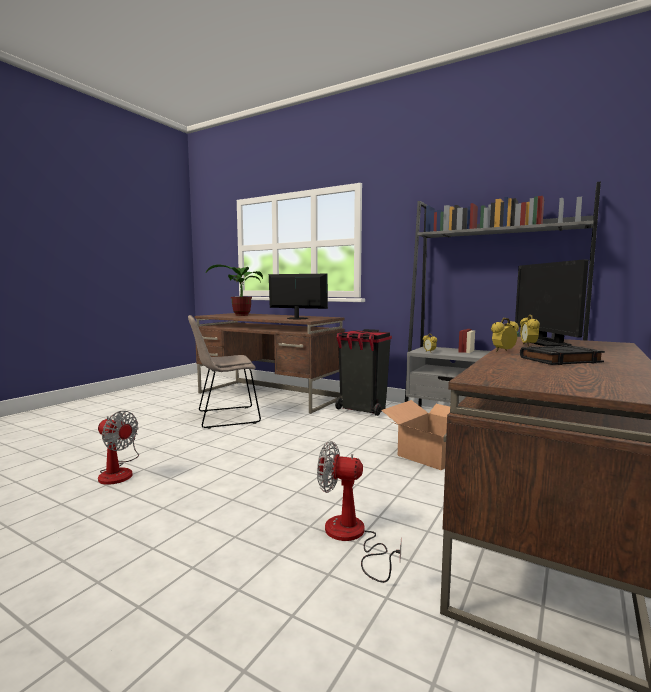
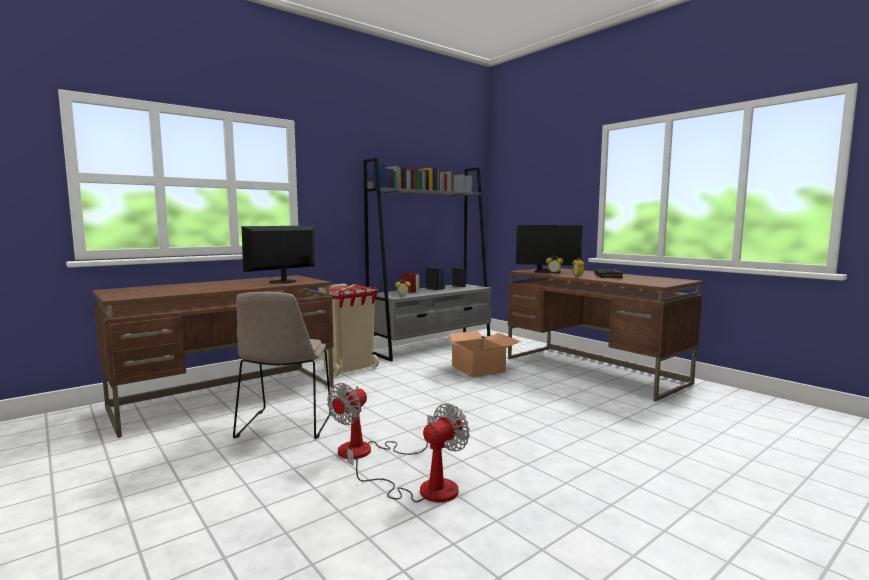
camera: 70 degrees left, 0 degrees up
(239, 315) = (165, 290): potted plant -> none
(351, 537) = (588, 407): fan -> fan (367, 451)
(363, 409) = (349, 368): black trash can -> beige trash can

